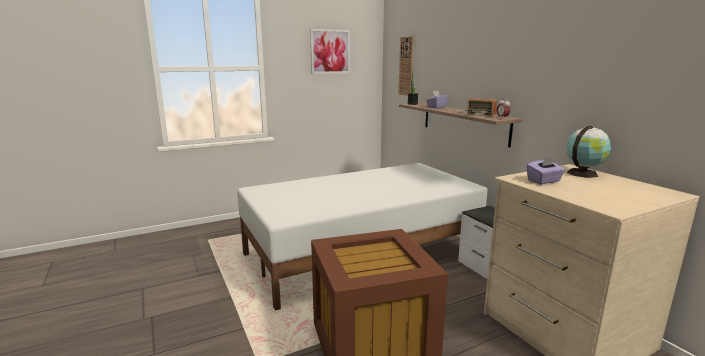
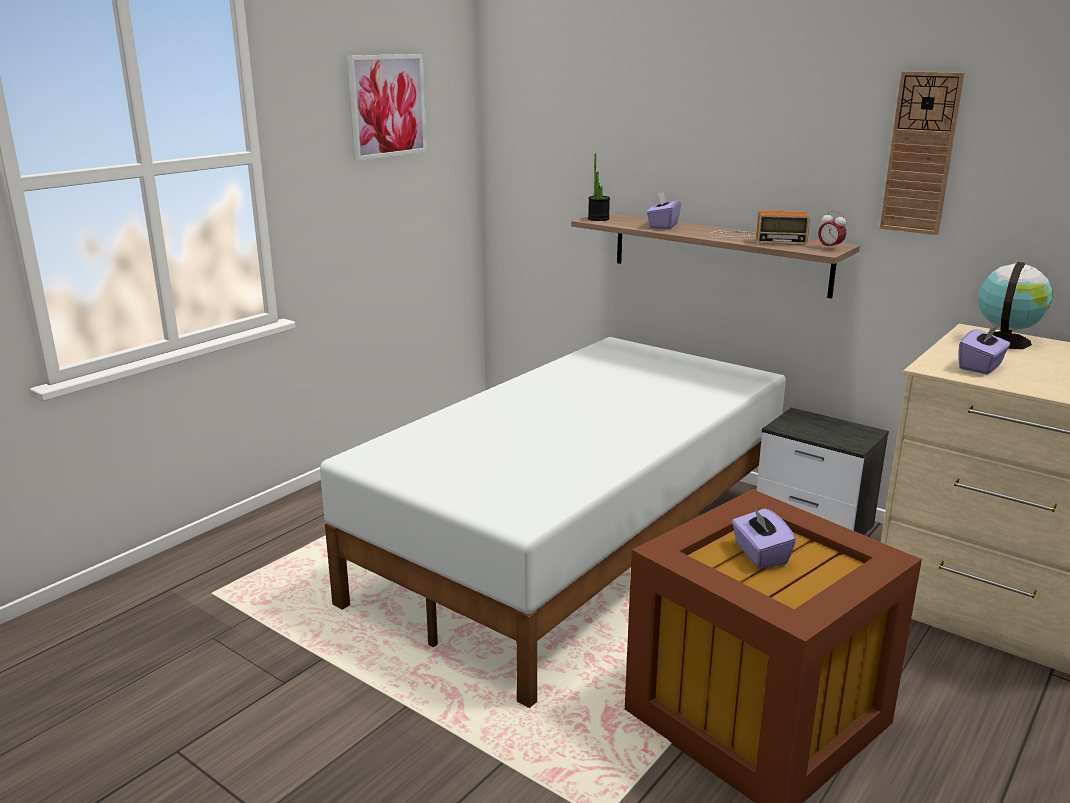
camera: 25 degrees left, 5 degrees up
(371, 255) = (760, 554): none -> purple tissue box
(406, 66) = (556, 134): wall clock -> wall clock (920, 153)

